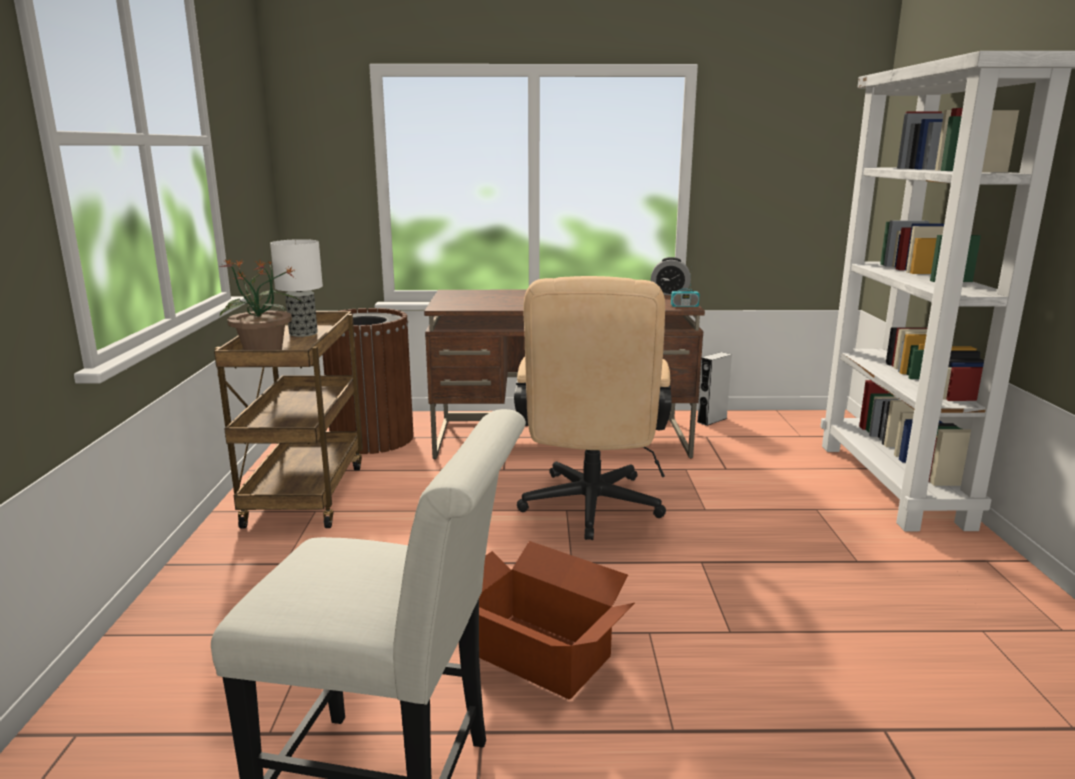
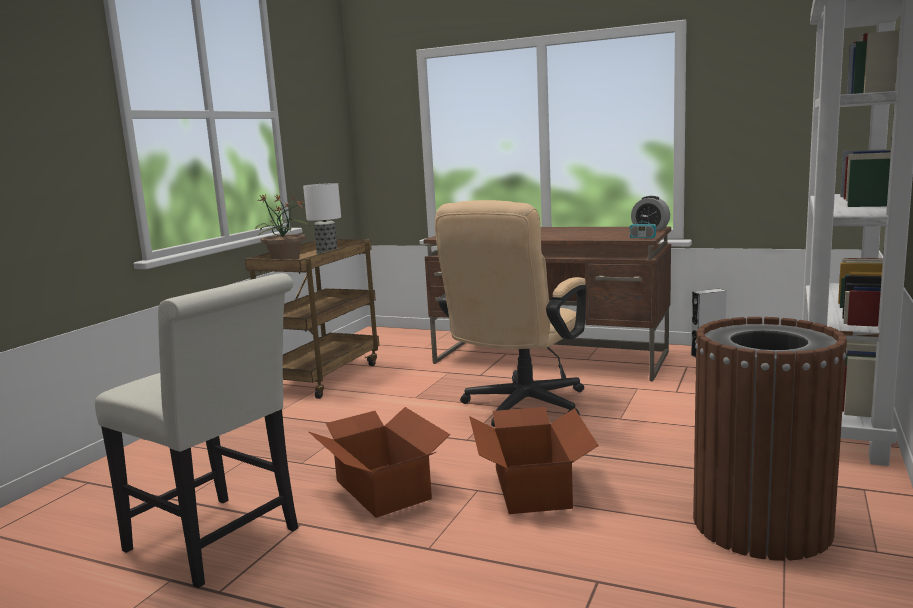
camera: 25 degrees right, 5 degrees down
(372, 438) = (402, 347): brown trash can -> brown trash can (761, 524)
(704, 616) = (533, 487): none -> cardboard box

